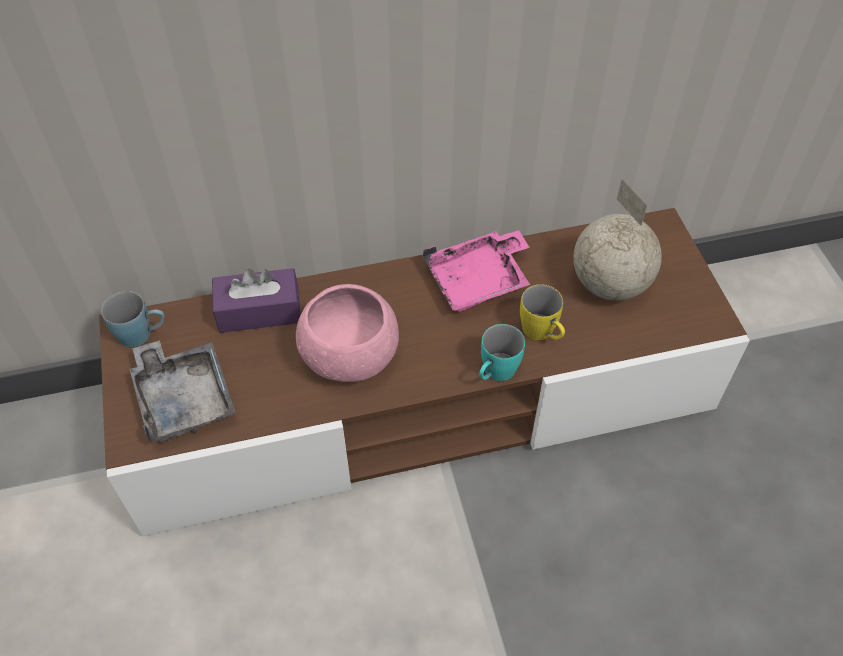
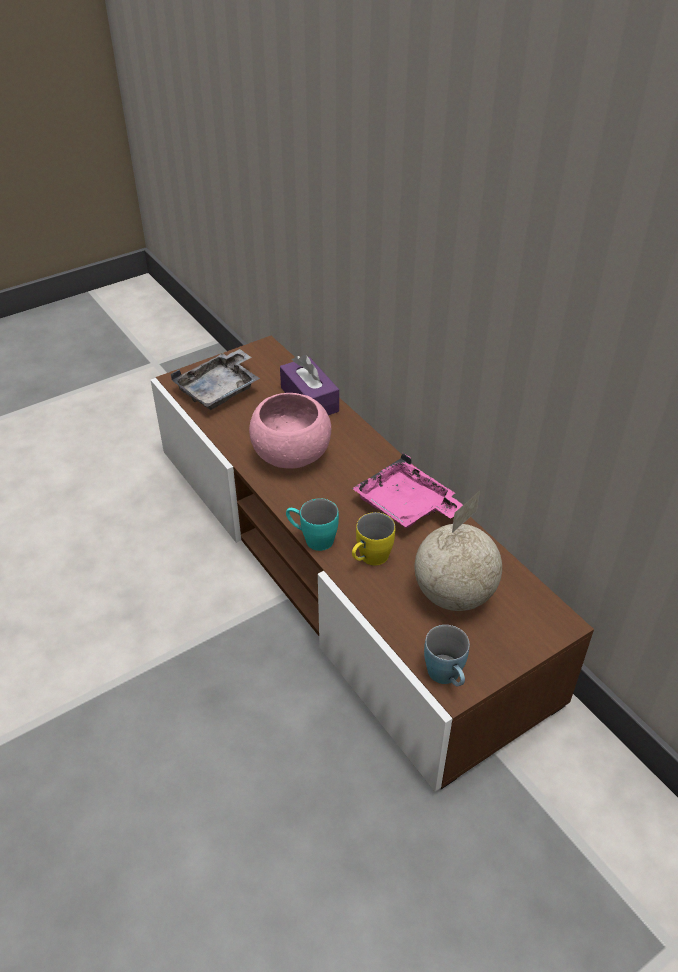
camera: 70 degrees right, 10 degrees down
(142, 335) = (263, 357): blue mug -> blue mug (447, 677)

